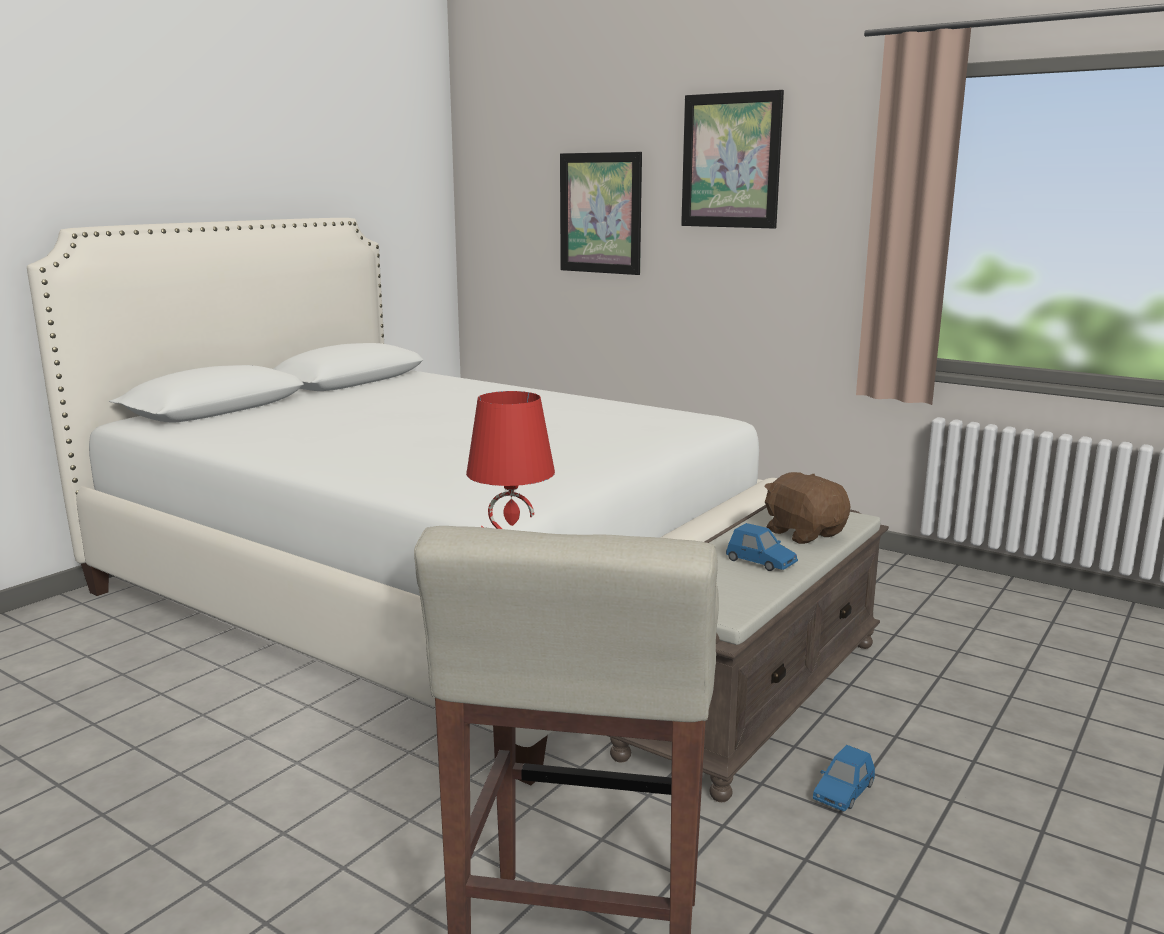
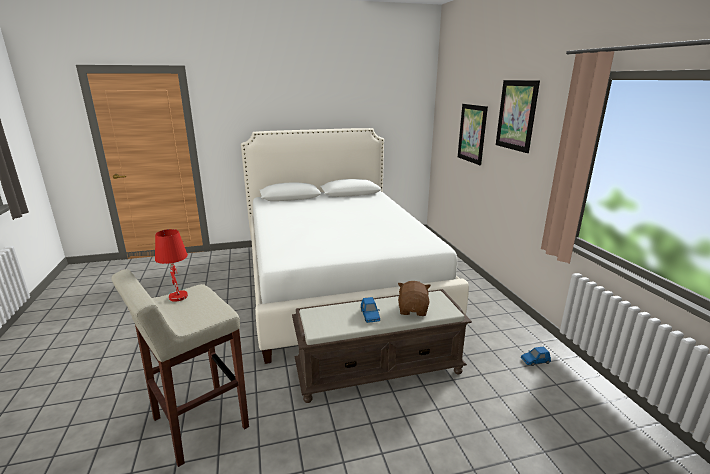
camera: 40 degrees right, 5 degrees up
(843, 792) = (348, 424): blue toy car -> blue toy car (535, 361)

